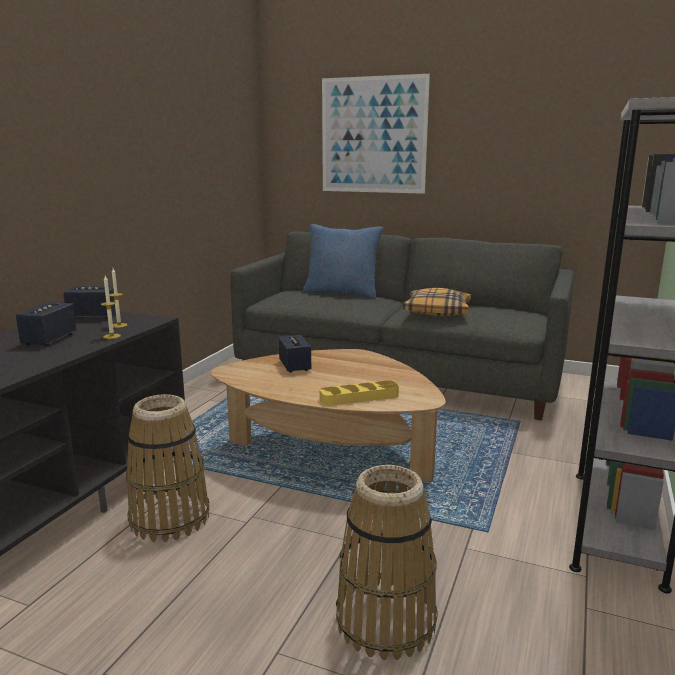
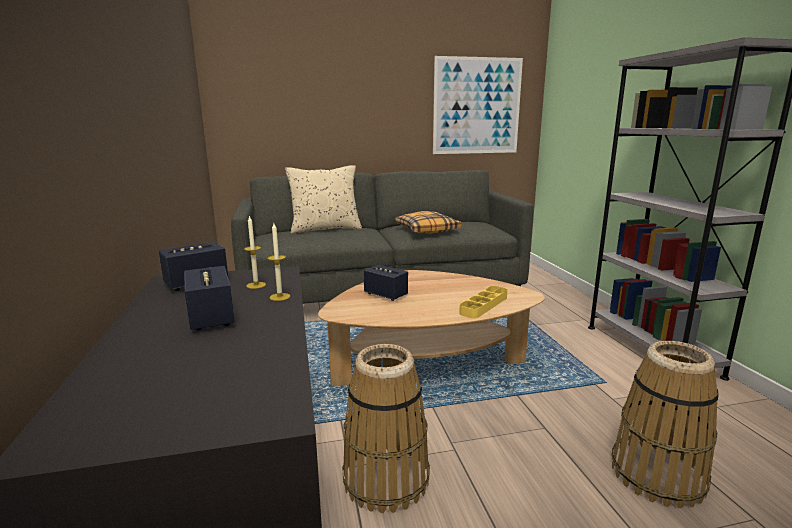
camera: 35 degrees left, 0 degrees up
(342, 293) = (325, 229): blue pillow -> beige pillow
(373, 135) = (321, 85): picture -> picture (477, 106)

